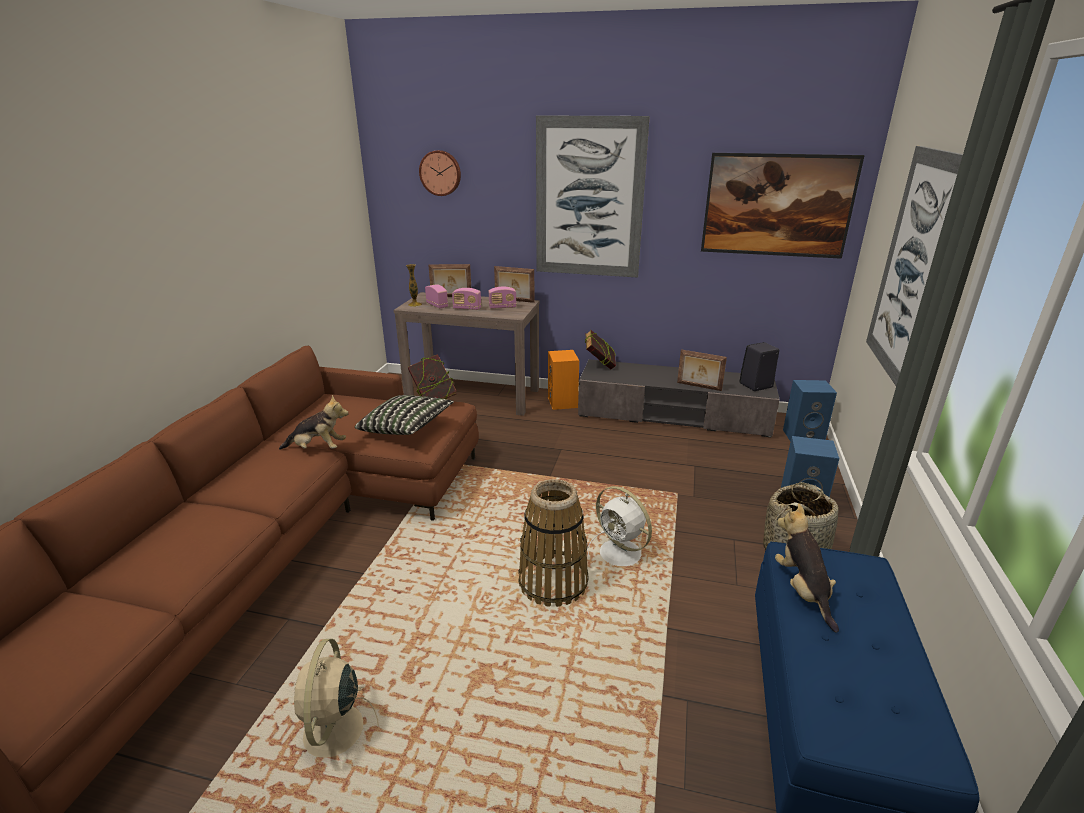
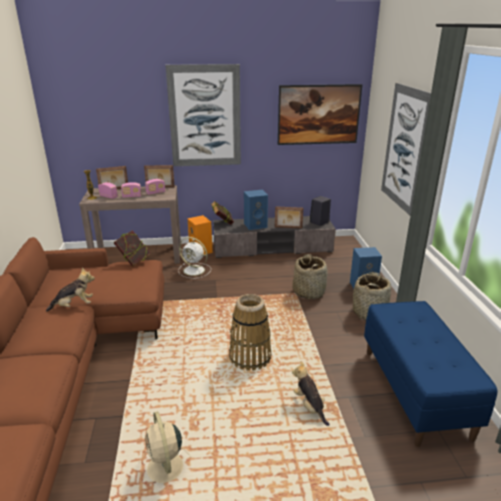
camera: 20 degrees left, 0 degrees up
(406, 428) = (127, 282): pillow -> none
(440, 173) = (98, 104): wall clock -> none
(622, 554) = (281, 333): white fan -> white fan (195, 270)
(700, 495) = (309, 292): none -> basket
(802, 590) = (395, 324): plush toy -> plush toy (309, 406)
(803, 436) = (349, 248): blue speaker -> blue speaker (256, 225)

